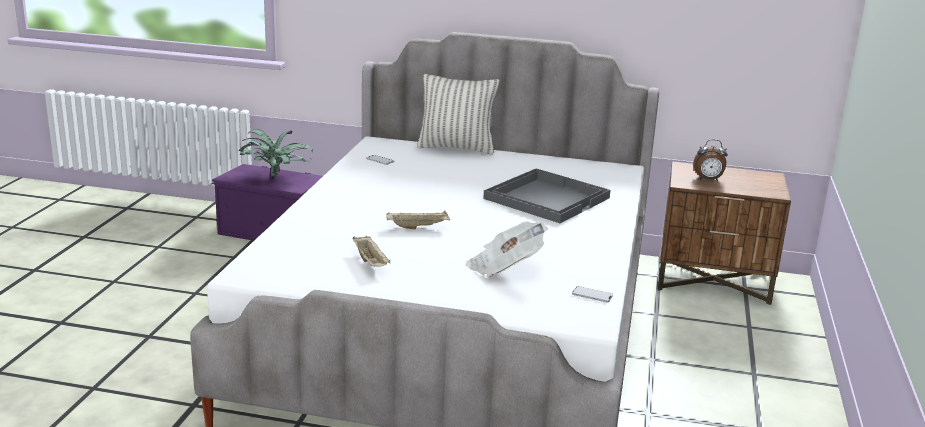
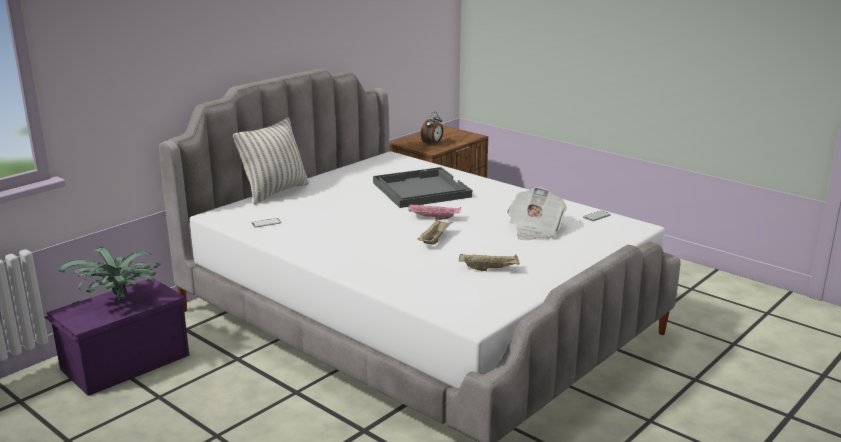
camera: 60 degrees left, 0 degrees up
(474, 217) = (433, 218): none -> pink tray

